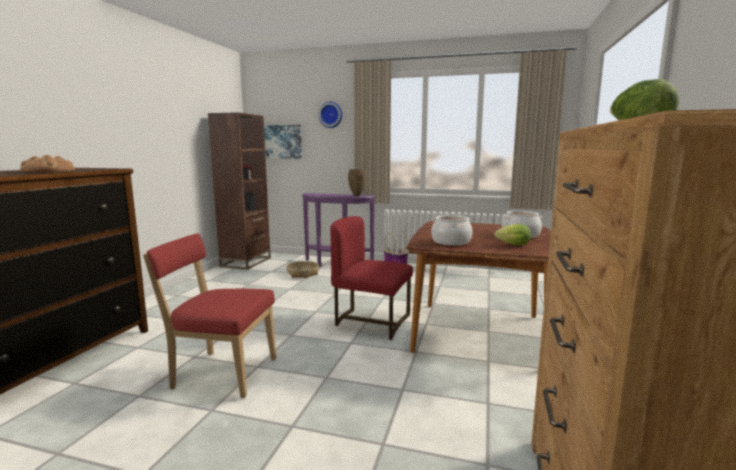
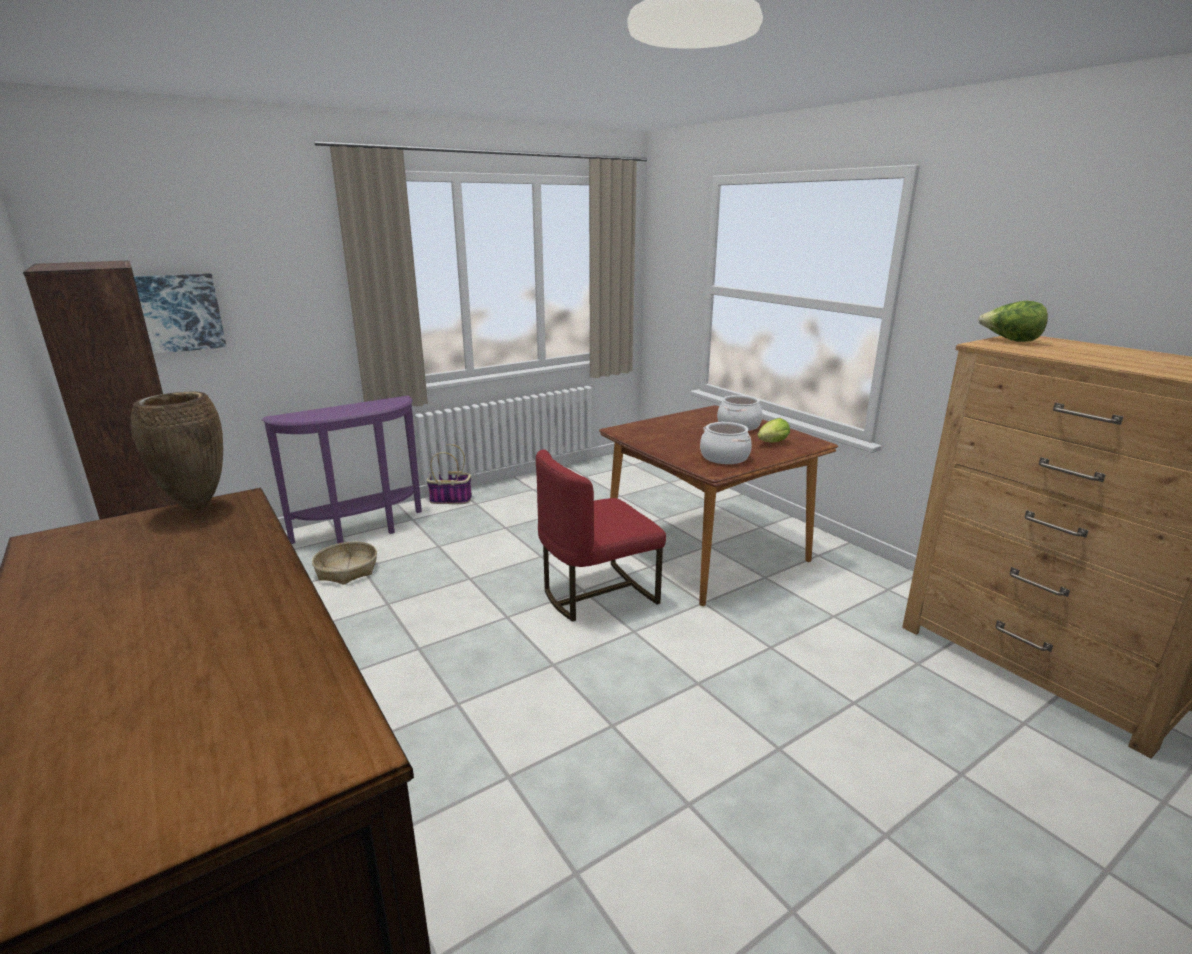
camera: 50 degrees left, 10 degrees up
(49, 171) = (220, 569): bread -> none
(221, 373) = (594, 765): red chair -> none
(331, 115) = (282, 250): wall clock -> none
(356, 196) = (391, 404): brown vase -> brown vase (196, 506)

